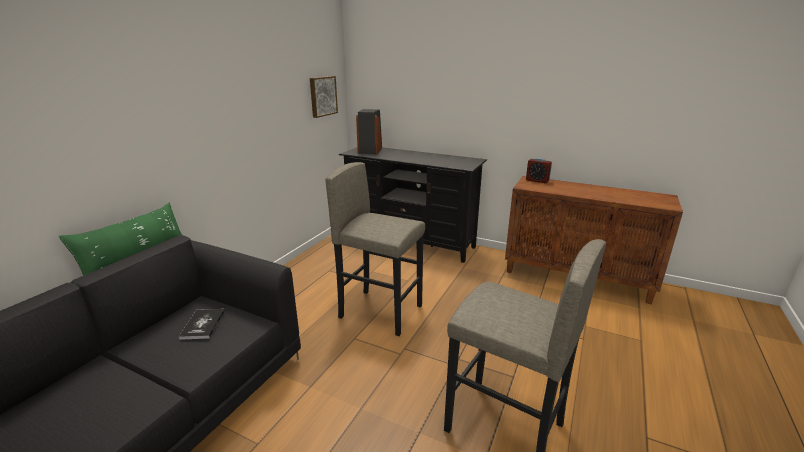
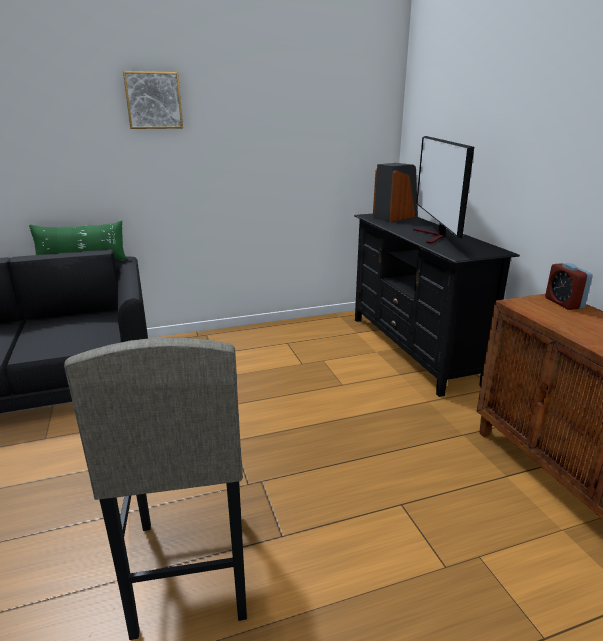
camera: 45 degrees right, 0 degrees up
(203, 324) = (80, 327): book -> none
(322, 96) = (352, 142): picture -> picture (153, 100)
(381, 311) = (269, 398): grey stool -> none
(425, 158) = (433, 237): none -> television

